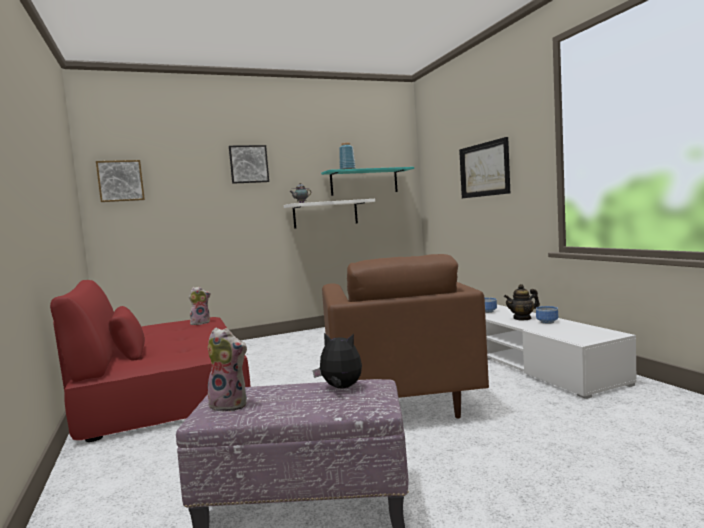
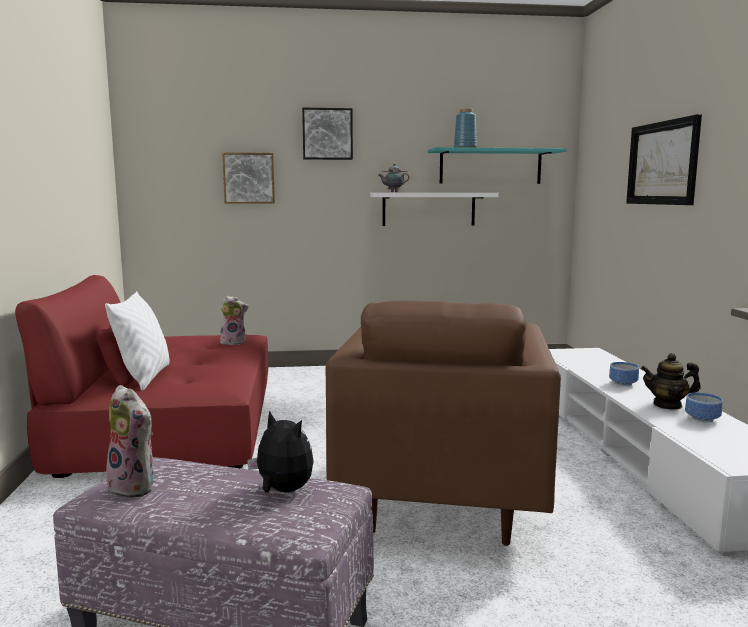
camera: 15 degrees right, 5 degrees up
(120, 181) = (164, 149): picture -> picture (249, 178)
(150, 352) = (145, 377): none -> white pillow

